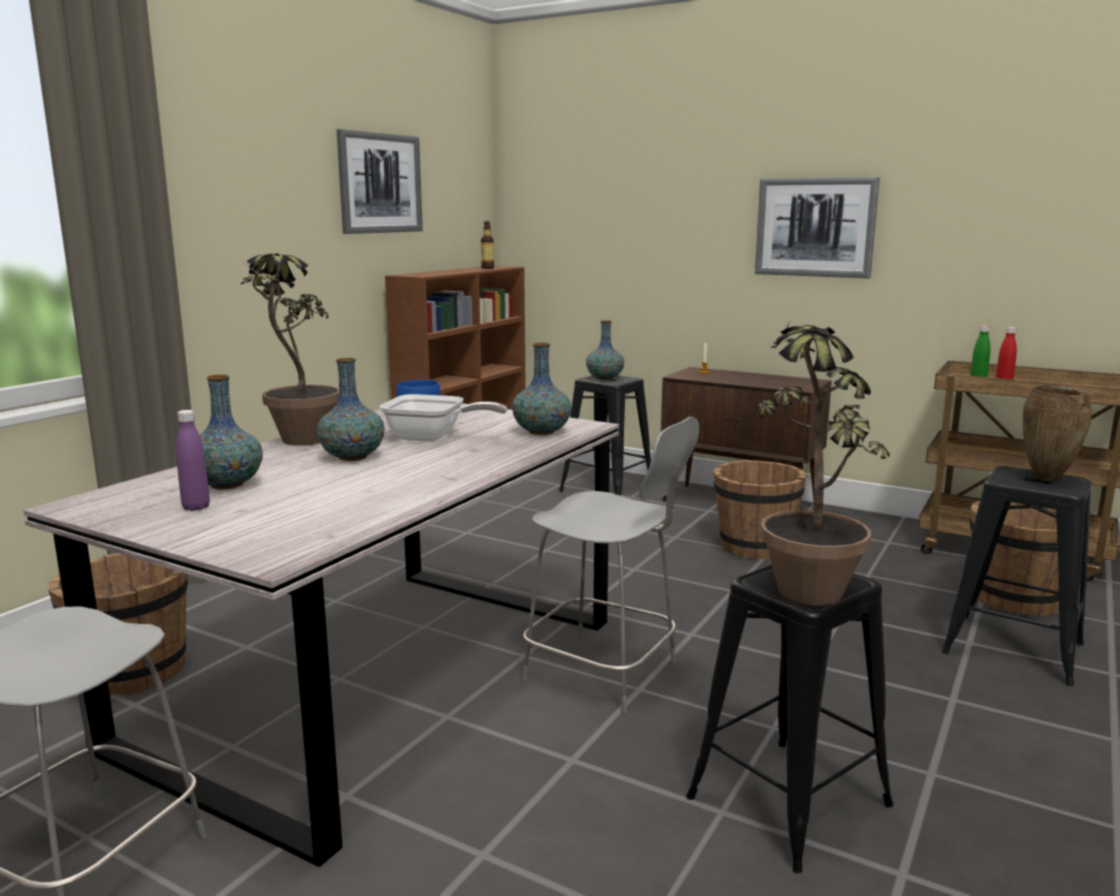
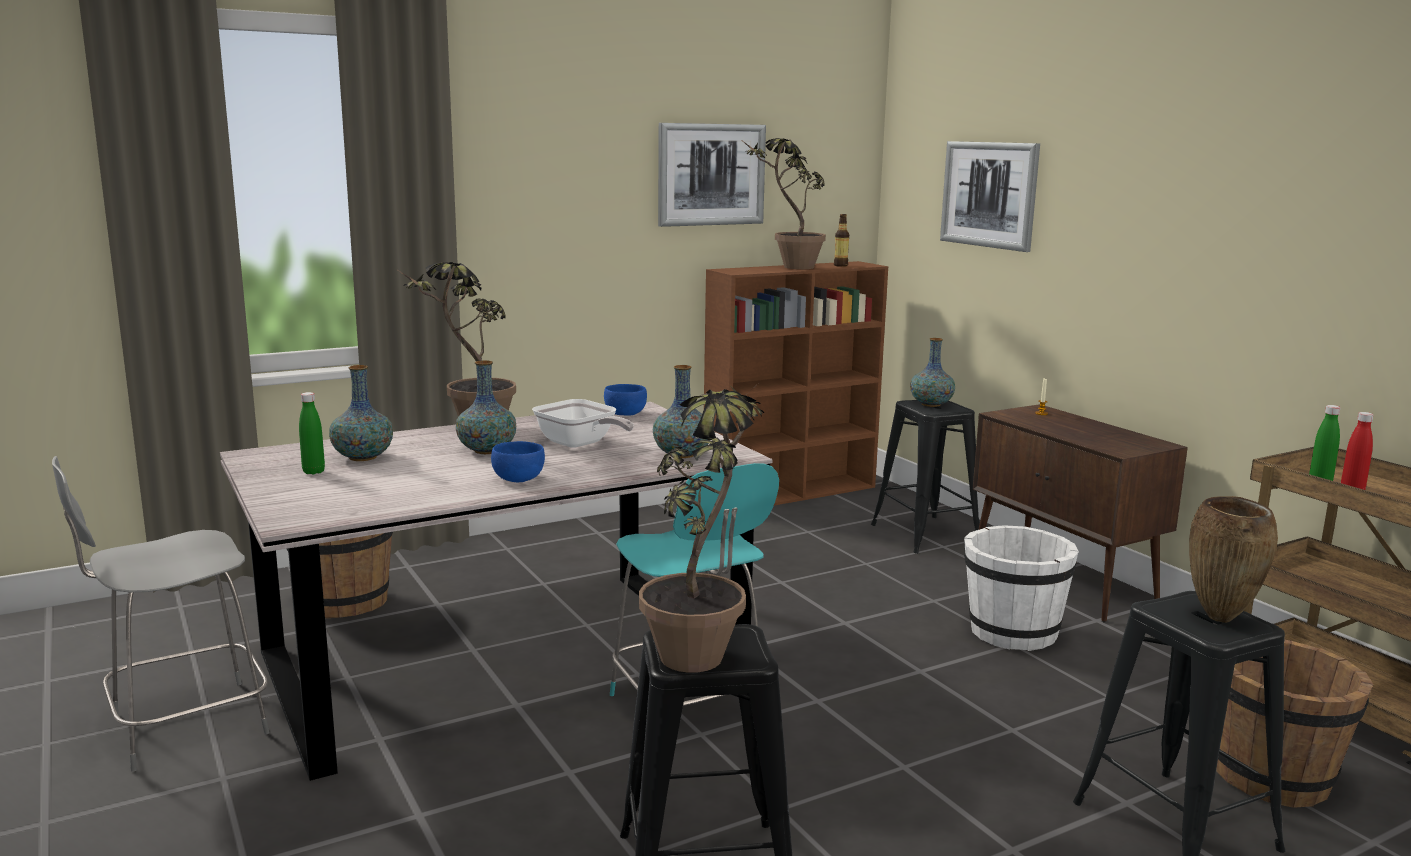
camera: 30 degrees right, 0 degrees up
(196, 507) = (313, 472): purple bottle -> green bottle
(436, 474) = (518, 478): none -> blue bowl
(452, 271) = (788, 268): none -> potted plant
(605, 672) = (689, 710): grey chair -> turquoise chair
(754, 547) = (1011, 632): brown bucket -> white bucket
(815, 227) = (1187, 249): picture -> picture (989, 194)

